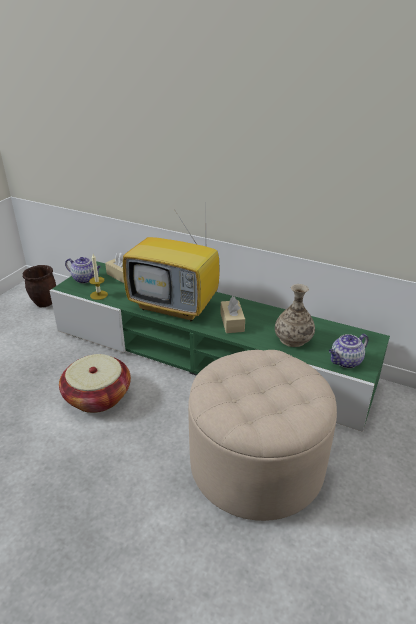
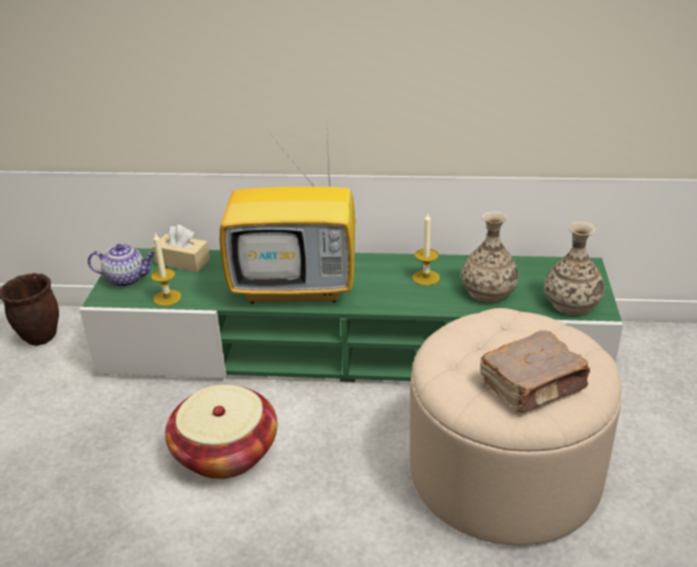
camera: 20 degrees left, 0 degrees up
(232, 322) = (393, 289): beige tissue box -> none
(258, 320) = (426, 277): none -> candle
(262, 408) = (534, 385): none -> brown book
(345, 362) = (571, 304): teapot -> vase

